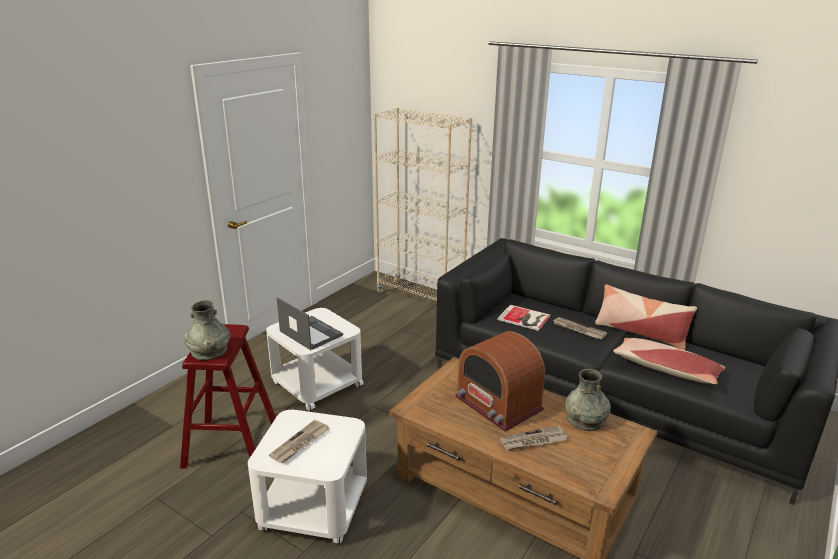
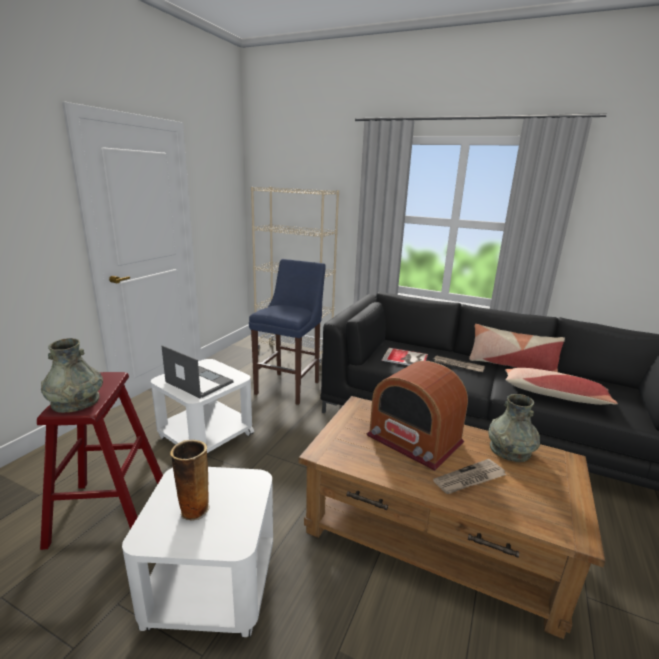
camera: 10 degrees left, 5 degrees down
(300, 443) = (194, 509): newspaper -> vase
(408, 337) = (289, 386): none -> blue stool

